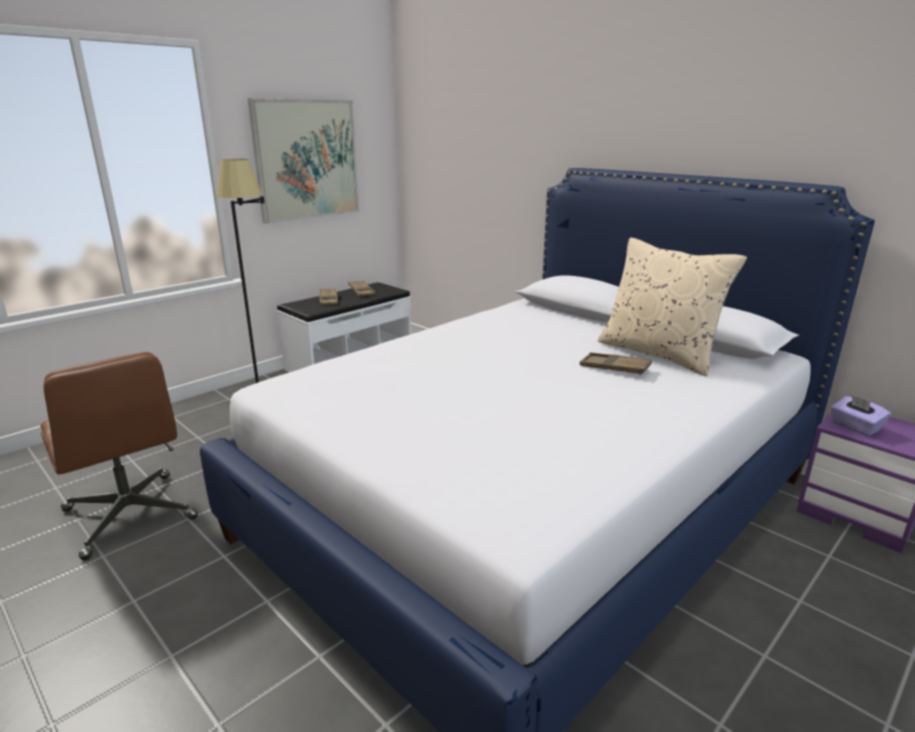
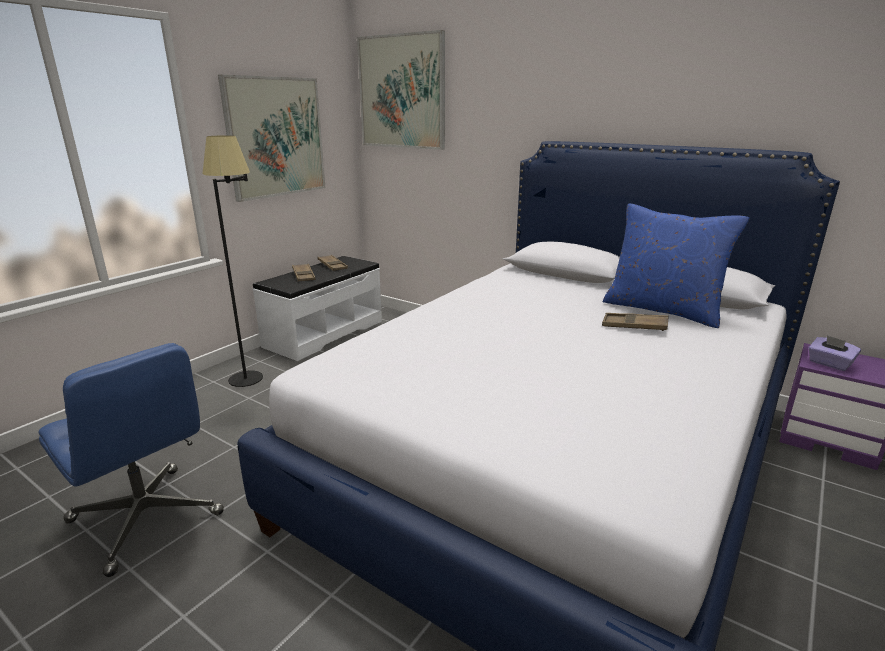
camera: 10 degrees left, 0 degrees up
(131, 515) = (147, 518): brown office chair -> blue office chair
(439, 114) = (402, 92): none -> picture
(658, 353) = (662, 310): beige pillow -> blue pillow

